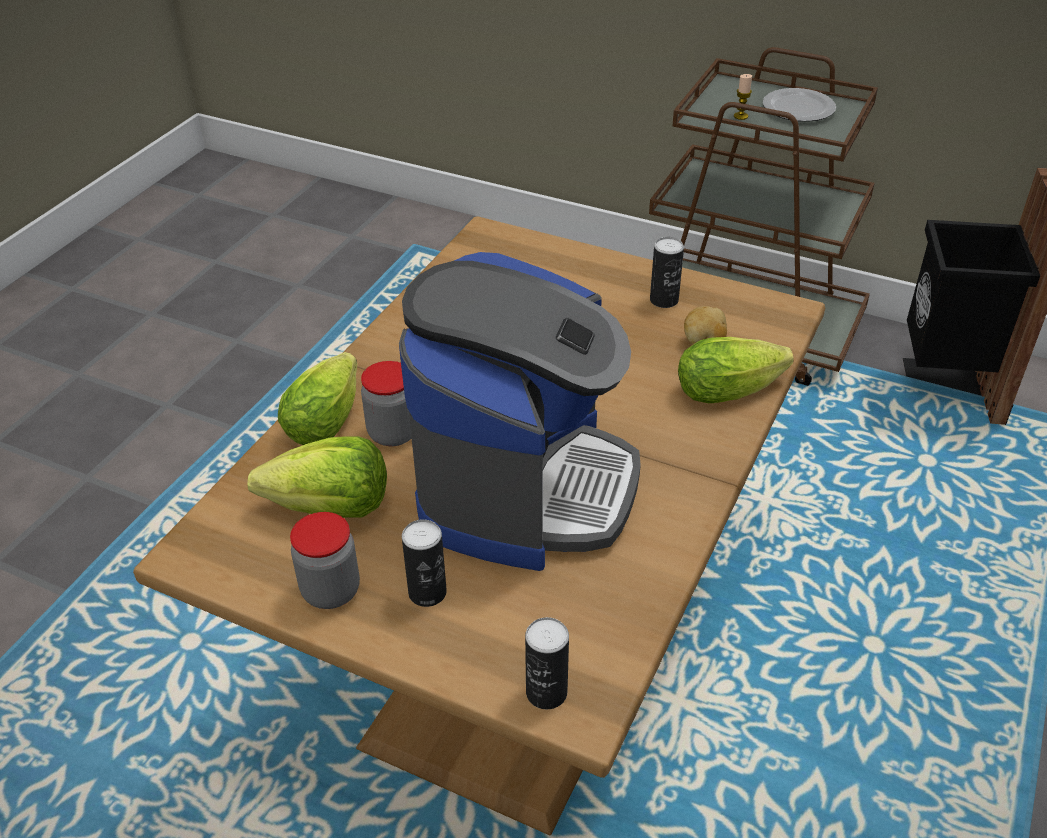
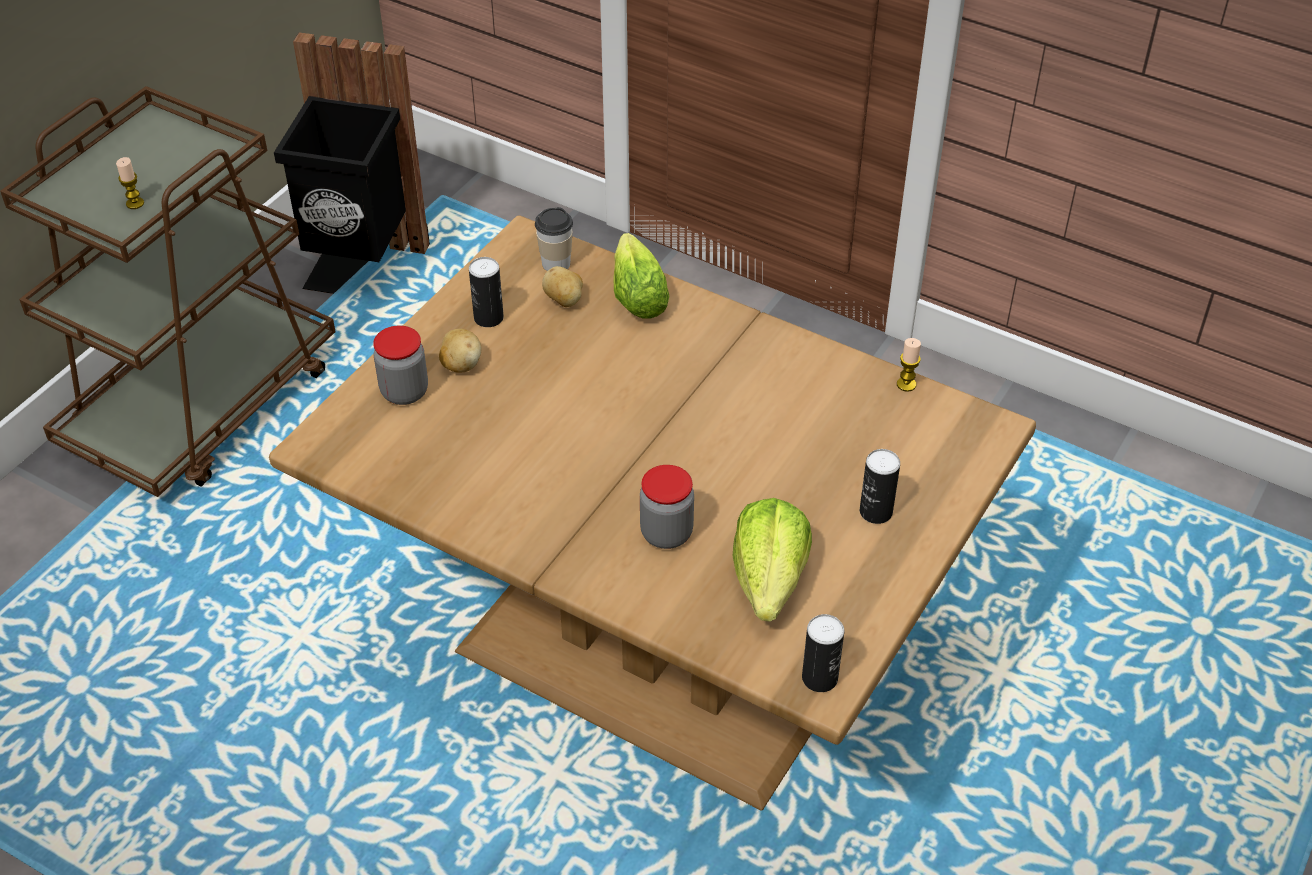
camera: 85 degrees left, 5 degrees up
(328, 416) = (632, 586): lettuce -> none
(331, 591) = (873, 577): jar -> jar (404, 392)
(525, 486) = (751, 441): coffee machine -> none
(546, 692) = (976, 445): can -> can (819, 678)
(596, 292) = (461, 364): none -> potato
(643, 620) = (906, 384): none -> candle
(757, 332) = (556, 263): none -> cup
(799, 108) = (138, 156): plate -> none

